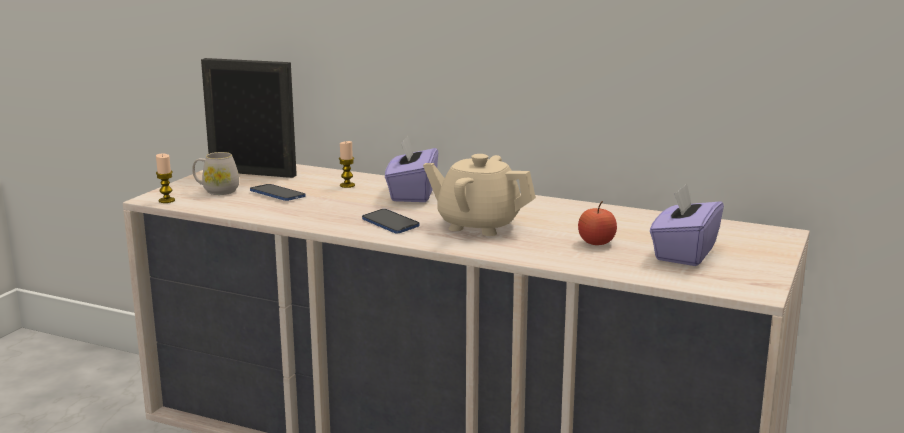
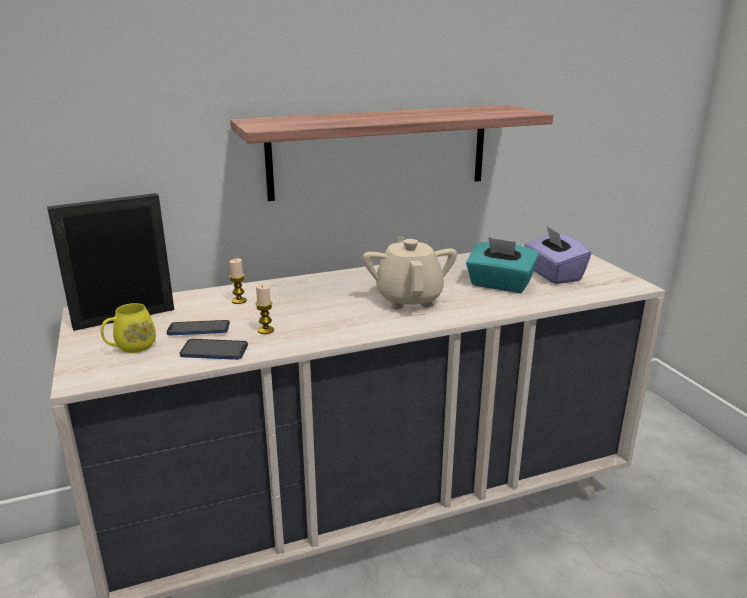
camera: 45 degrees left, 5 degrees up
(166, 200) = (101, 377): candle -> candle (266, 330)
(216, 191) = (131, 347): white mug -> yellow mug
(390, 223) = (350, 320): phone -> phone (214, 351)
(412, 194) = (306, 291): purple tissue box -> none
(478, 225) = (409, 299): beige teapot -> beige teapot turned 105 degrees clockwise
(542, 58) = (379, 151): none -> shelf
(596, 242) = (499, 285): apple -> turquoise tissue box

